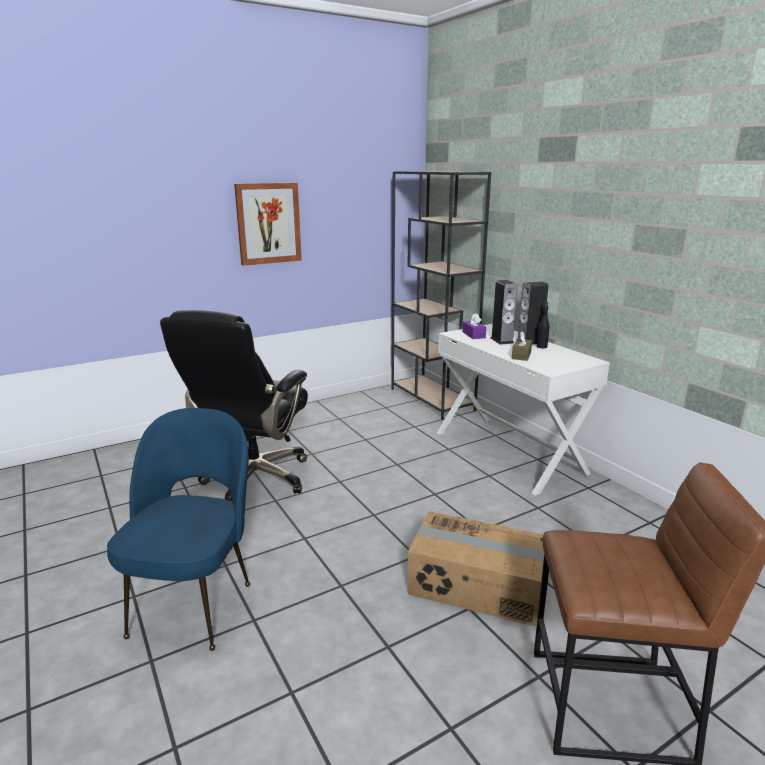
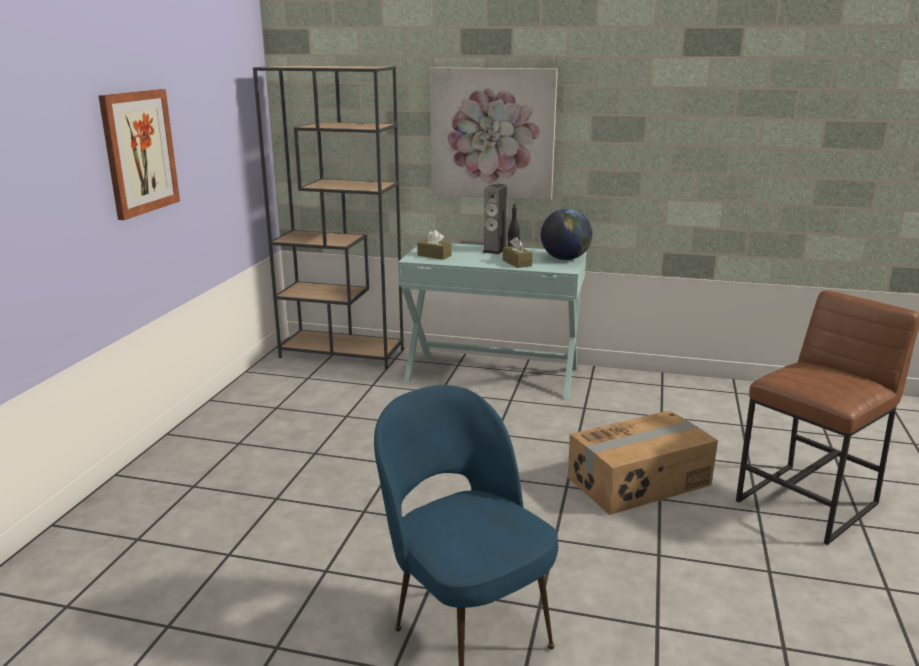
camera: 45 degrees left, 0 degrees up
(253, 482) = (303, 508): black office chair -> none
(473, 335) = (434, 255): purple tissue box -> brown tissue box
(502, 340) = (470, 254): speaker -> none
(508, 452) = (492, 374): white desk -> turquoise desk
(551, 235) = (492, 133): none -> picture
(571, 363) = (565, 259): none -> globe

